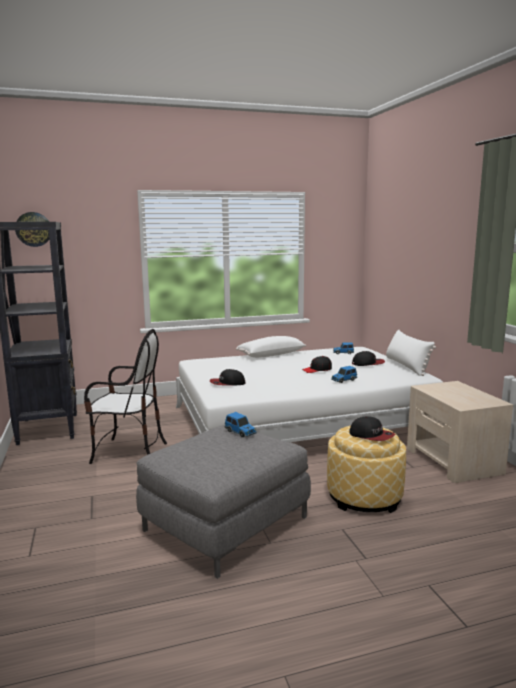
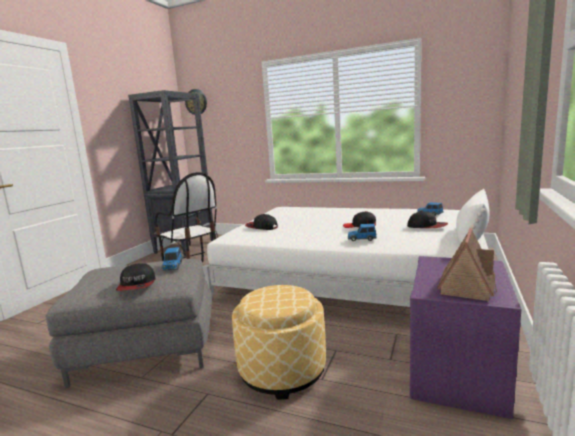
camera: 40 degrees right, 0 degrees up
(270, 355) = (354, 209): white pillow -> none
(371, 435) = (275, 300): cap -> cap (137, 285)
(453, 461) = (457, 371): beige nightstand -> purple nightstand
(471, 398) = (466, 286): none -> toy house

